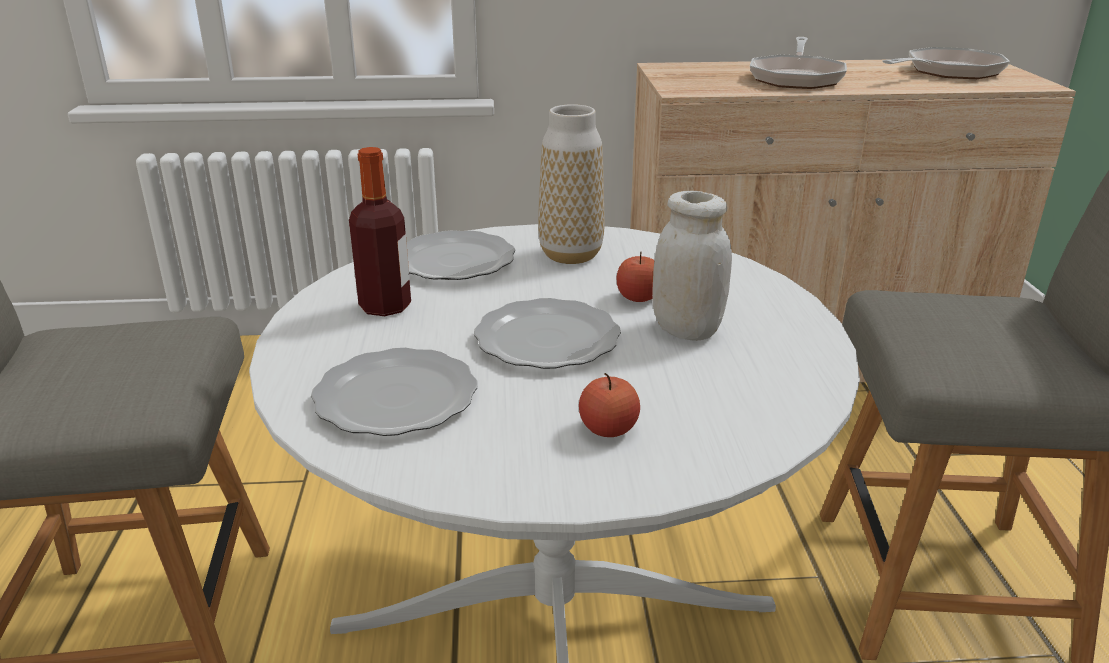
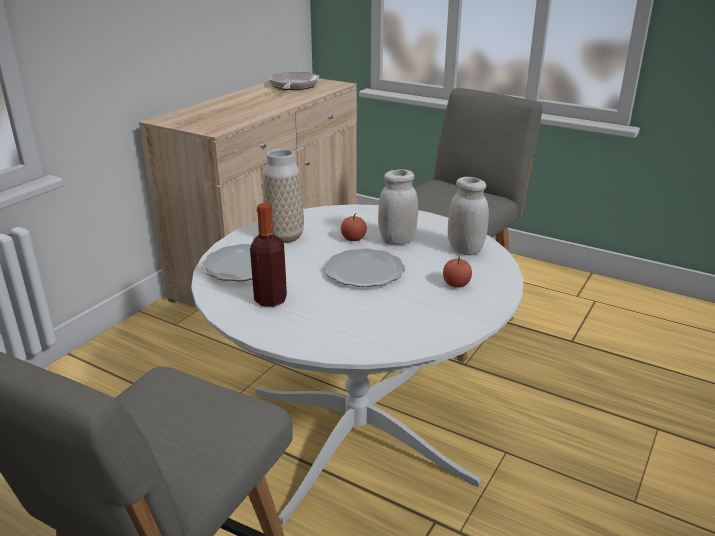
camera: 55 degrees left, 0 degrees up
(393, 397) = (372, 323): plate -> none
(751, 398) = (465, 250): none -> white jar
(796, 77) = (243, 107): frying pan -> none

